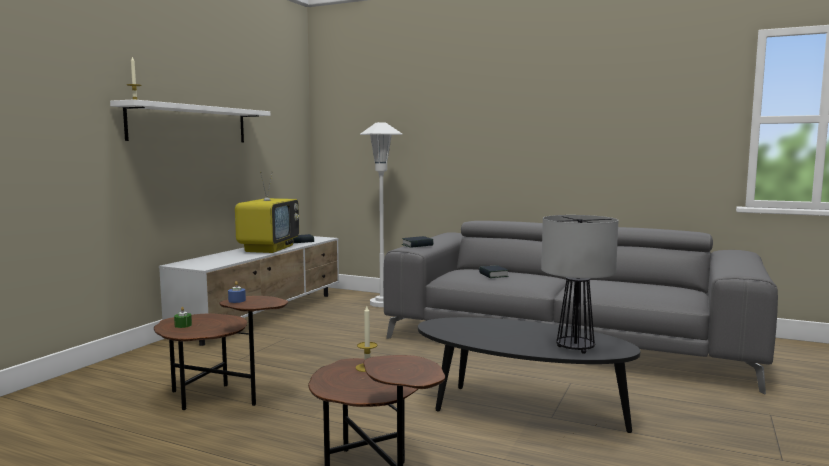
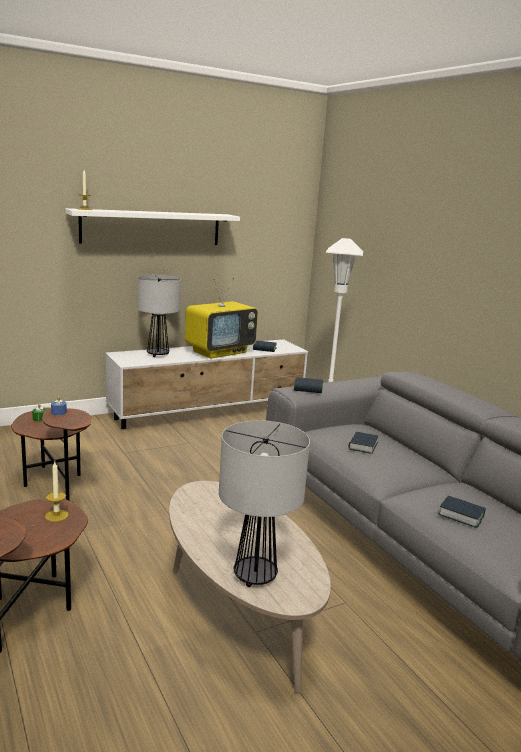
camera: 35 degrees right, 10 degrees up
(216, 258) = (157, 354): none -> table lamp
(520, 412) = (238, 611): black coffee table -> beige coffee table
(618, 288) = (461, 515): none -> book

